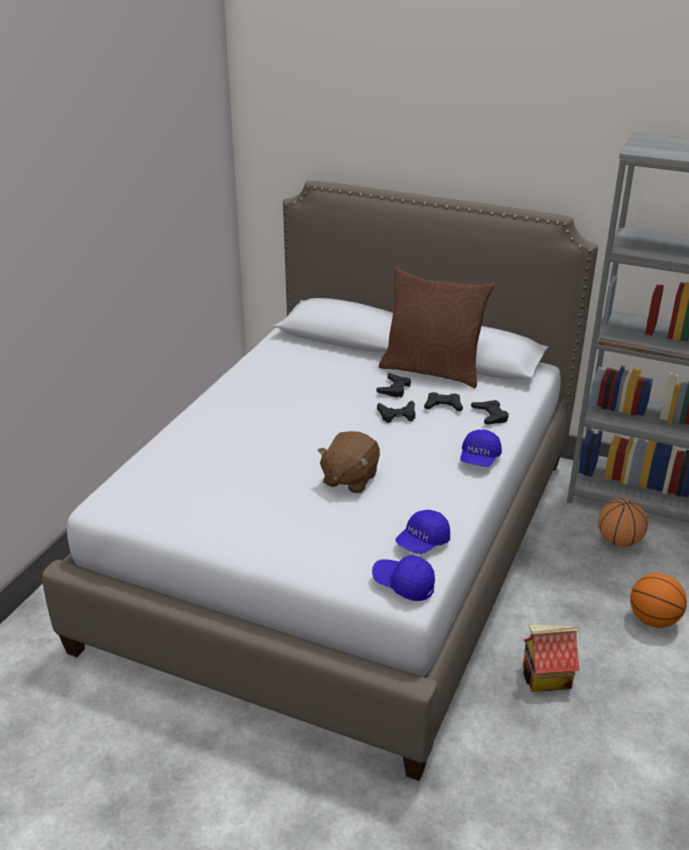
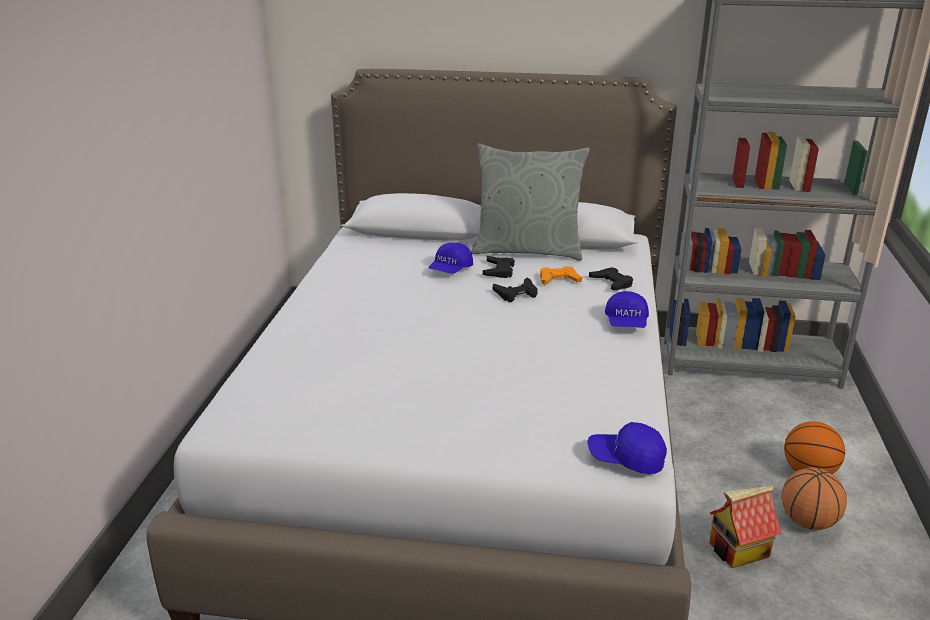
camera: 15 degrees left, 5 degrees down
(349, 479) = (501, 361): brown plush toy -> none
(422, 542) = (619, 412): blue cap -> blue cap (450, 270)
(432, 370) = (527, 250): brown pillow -> grey pillow
(443, 406) = (558, 280): black game controller -> orange game controller
(619, 541) = (736, 403): basketball -> basketball (808, 522)

